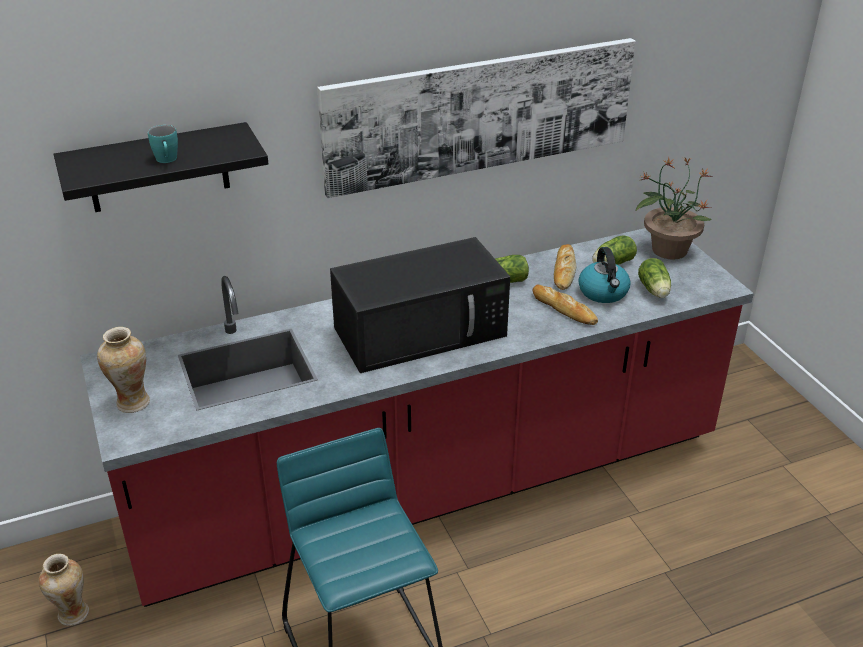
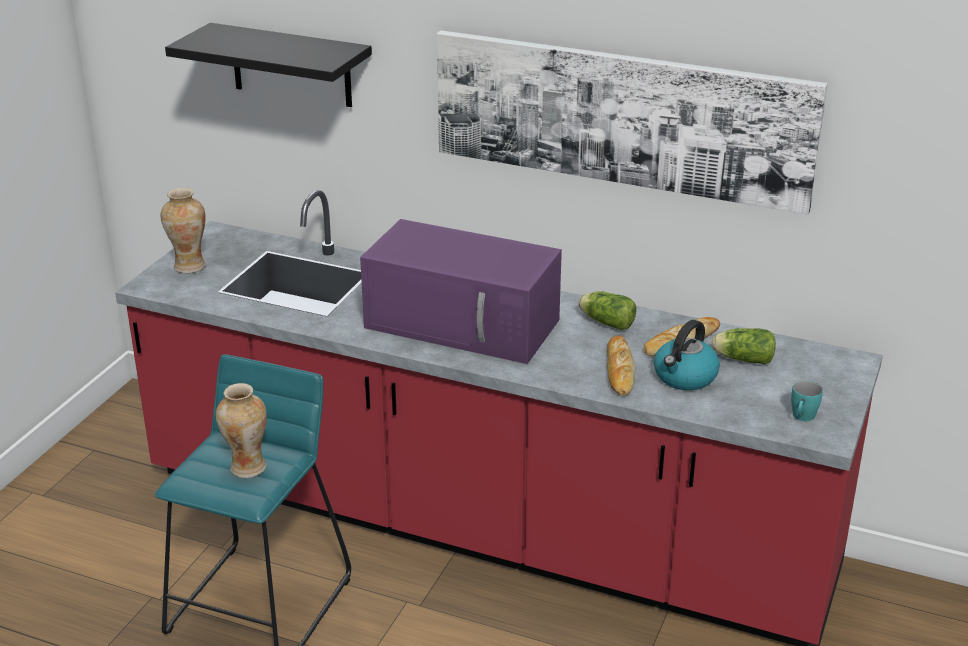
camera: 45 degrees right, 5 degrees down
(72, 614) = (123, 448): vase -> vase (247, 468)
(167, 160) = (262, 51): turquoise mug -> turquoise mug (802, 418)
(422, 331) = (465, 324): black microwave -> purple microwave
(654, 291) = (741, 401): lettuce -> none
(668, 249) = (831, 376): potted plant -> none

